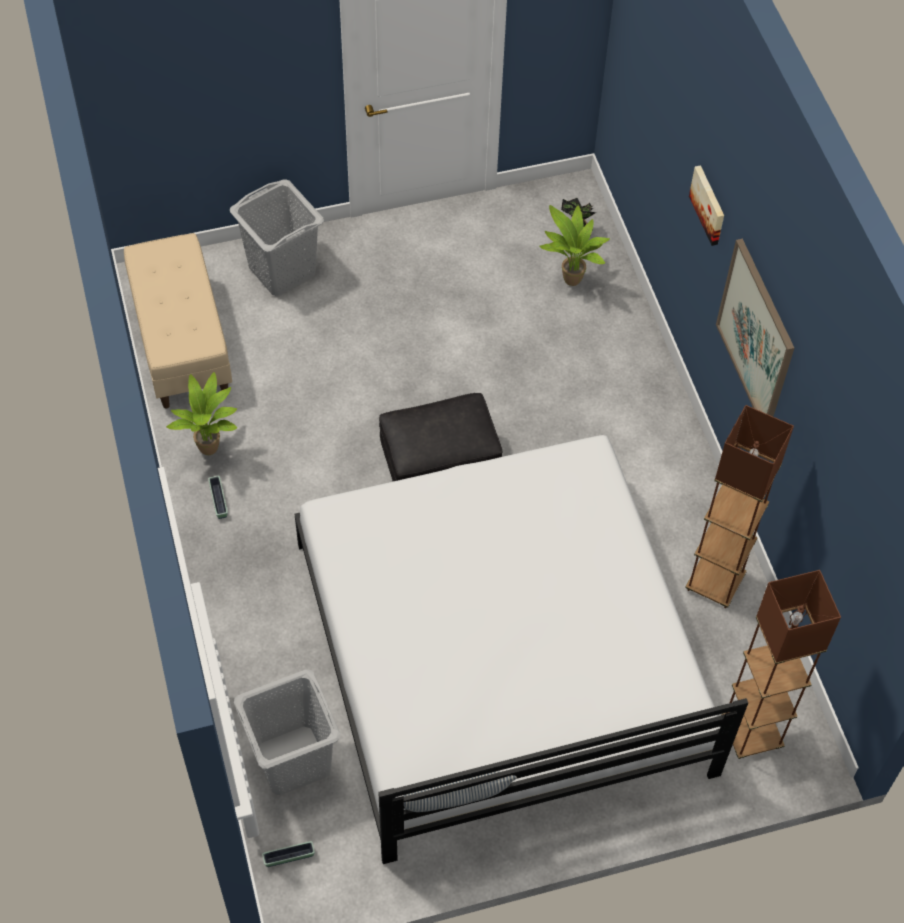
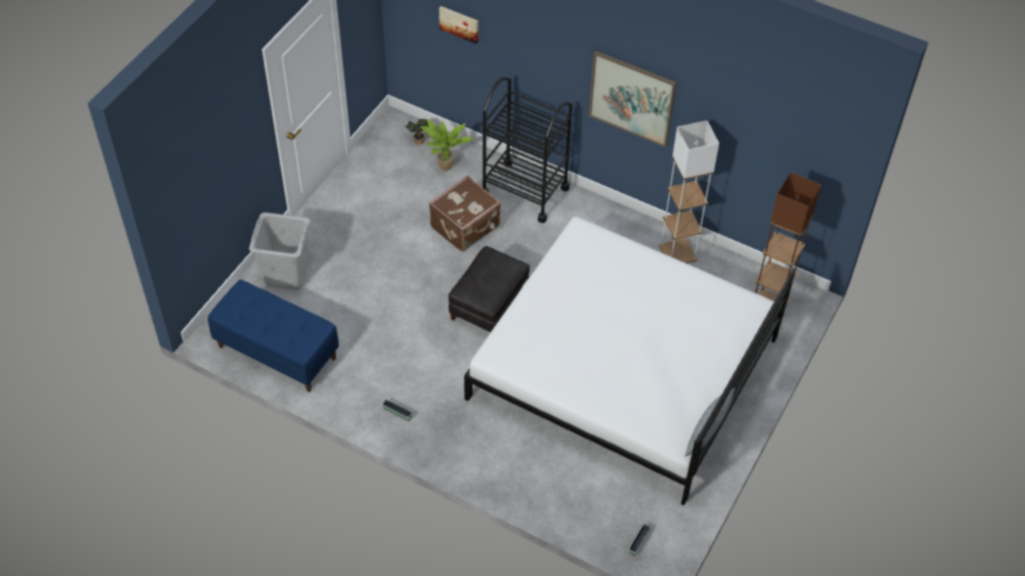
camera: 45 degrees left, 5 degrees down
(181, 342) = (276, 352): beige bench -> blue bench
(212, 449) = (362, 391): potted plant -> none
(293, 760) = (587, 498): grey laundry basket -> none
(517, 362) = (466, 227): none -> brown suitcase
(627, 372) = (524, 191): none -> black cart
(709, 204) = (549, 51): picture -> picture (459, 23)
(714, 583) = (677, 256): brown floor lamp -> white floor lamp

